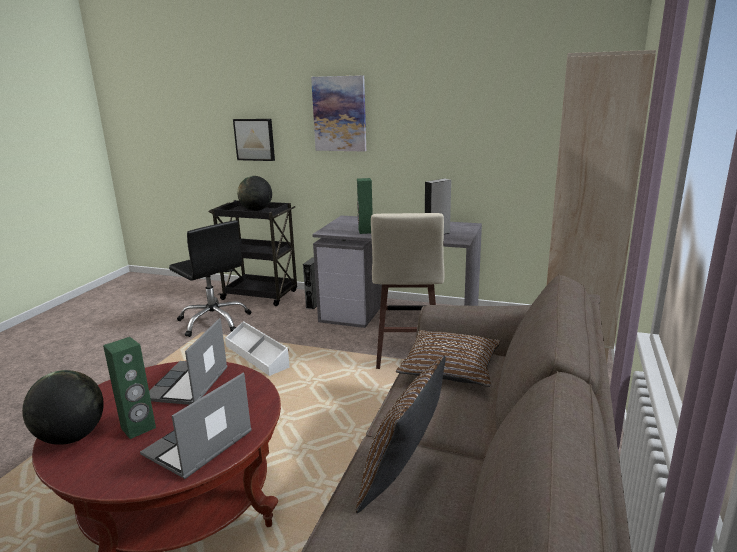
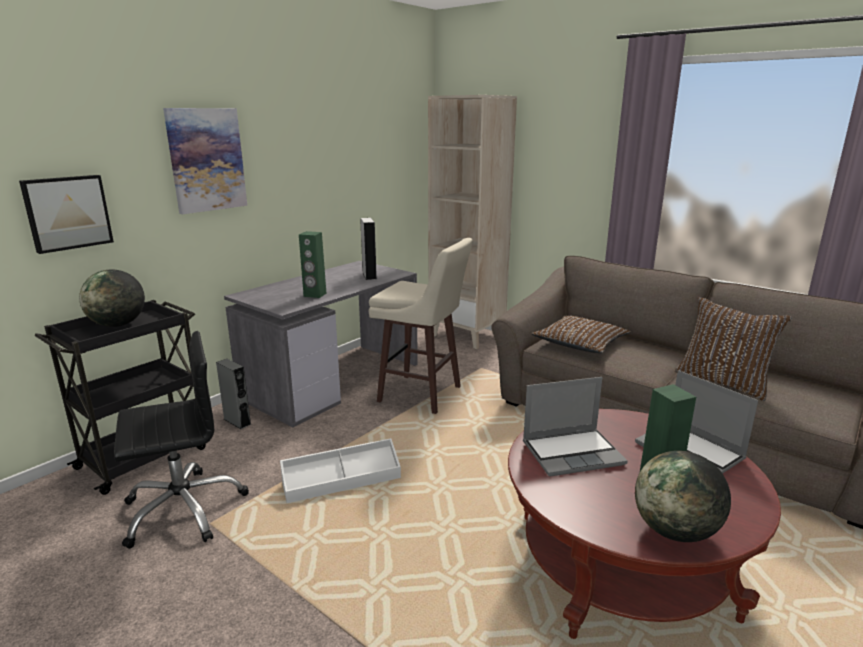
camera: 70 degrees left, 0 degrees up
(188, 385) = (573, 453): laptop -> laptop turned 45 degrees counterclockwise

